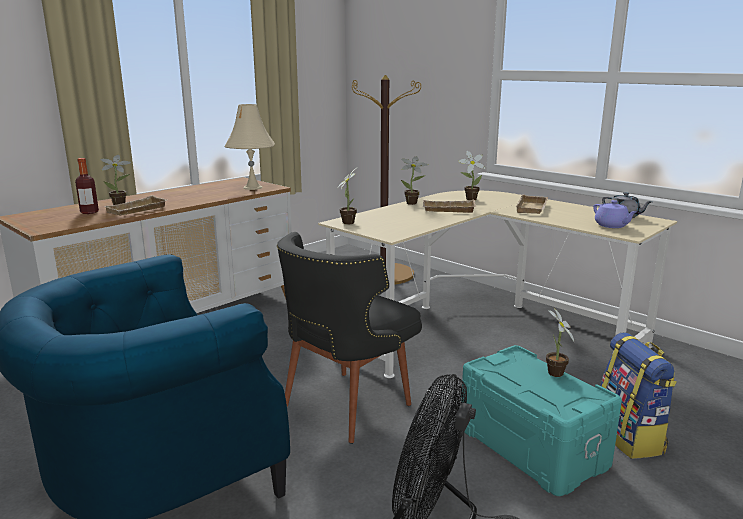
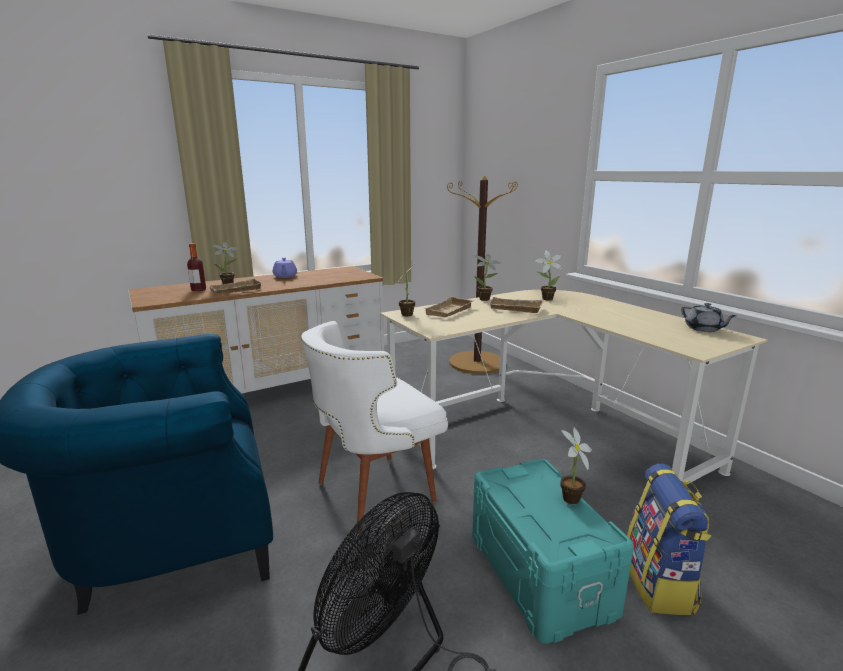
camera: 15 degrees right, 0 degrees up
(252, 187) = (350, 276): beige table lamp -> none
(348, 405) = (376, 492): black chair -> white chair
(533, 208) = (605, 313): beige tray -> beige tray (450, 311)
(612, 226) = (681, 339): purple teapot -> purple teapot (285, 276)

